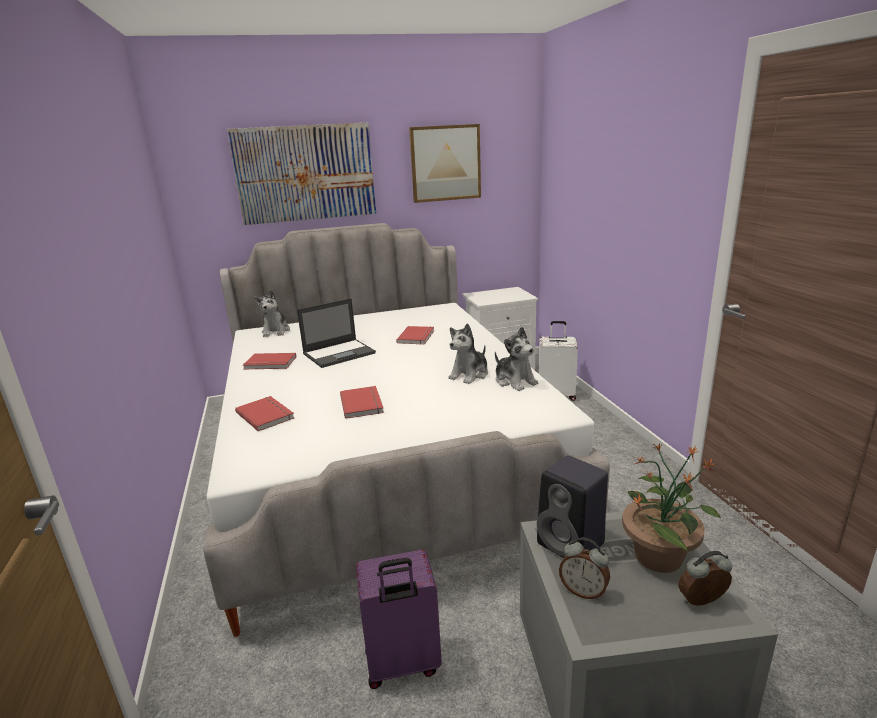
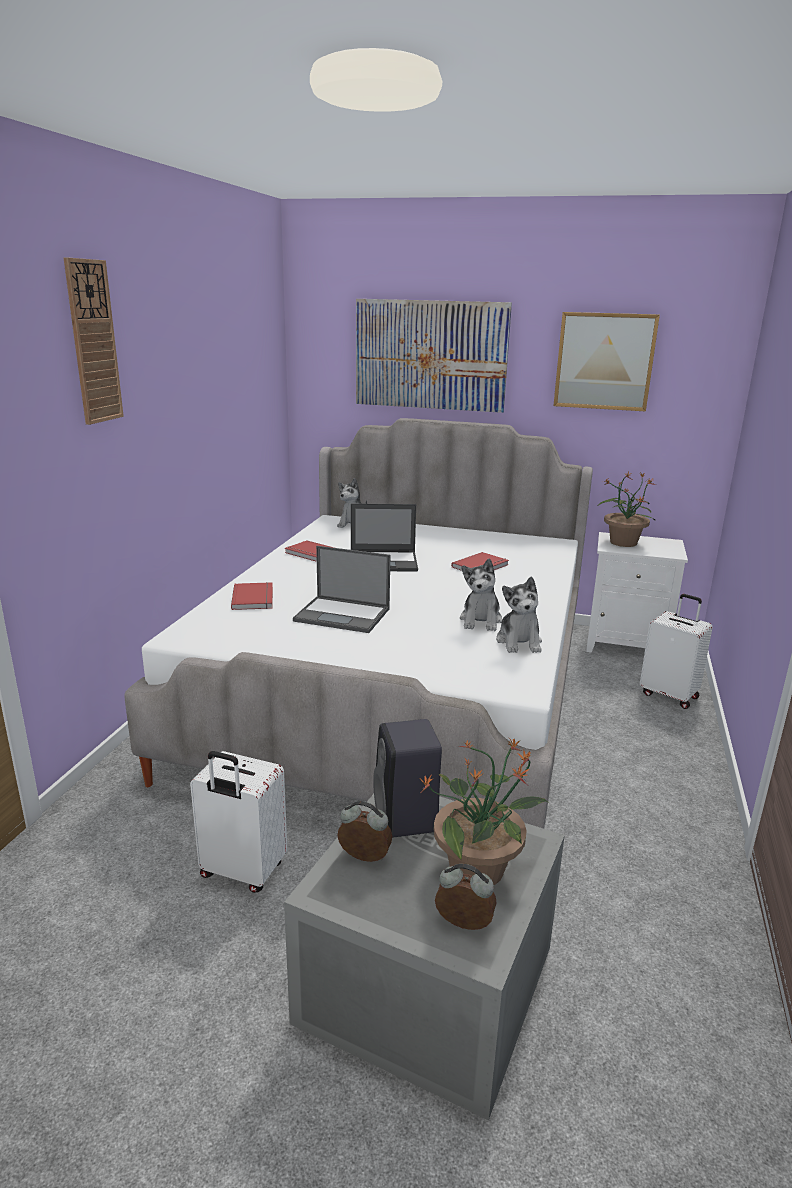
camera: 30 degrees right, 0 degrees up
(54, 178) = (93, 342): none -> wall clock
(363, 403) = (343, 615): red book -> laptop
(402, 665) = (242, 872): purple suitcase -> white suitcase
(470, 375) = (481, 620): plush toy -> plush toy turned 60 degrees counterclockwise
(486, 296) = (623, 542): none -> potted plant
(583, 591) = (364, 859): alarm clock -> alarm clock turned 135 degrees clockwise

